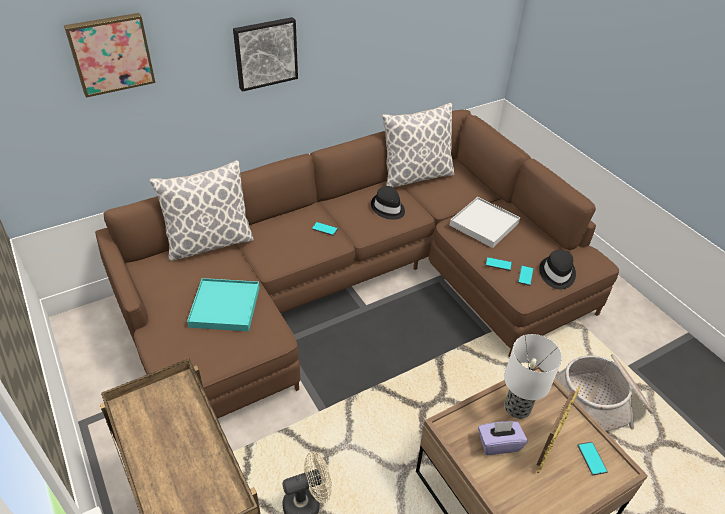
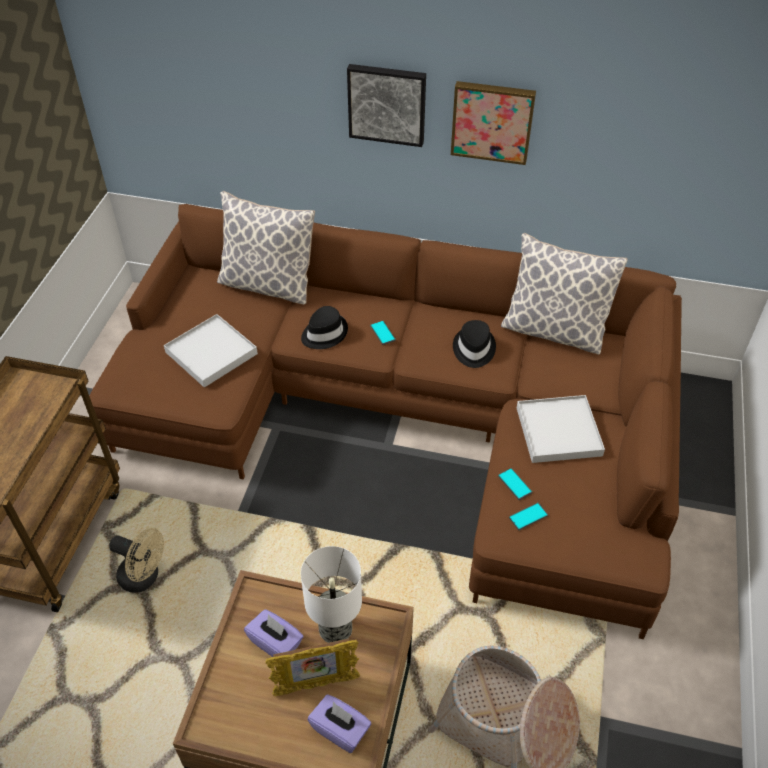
camera: 45 degrees right, 5 degrees up
(111, 53) = (214, 50): picture -> picture (492, 121)
(225, 307) = (211, 353): turquoise tray -> white tray
(556, 274) = (567, 540): black hat -> black hat (324, 333)
(591, 458) = (340, 730): phone -> purple tissue box

